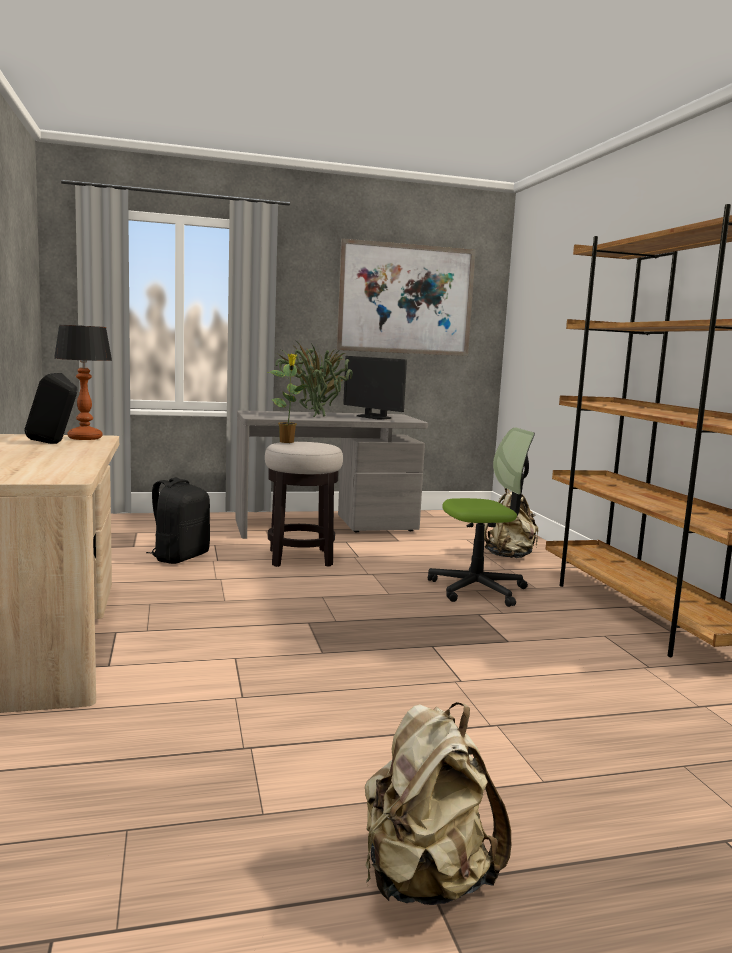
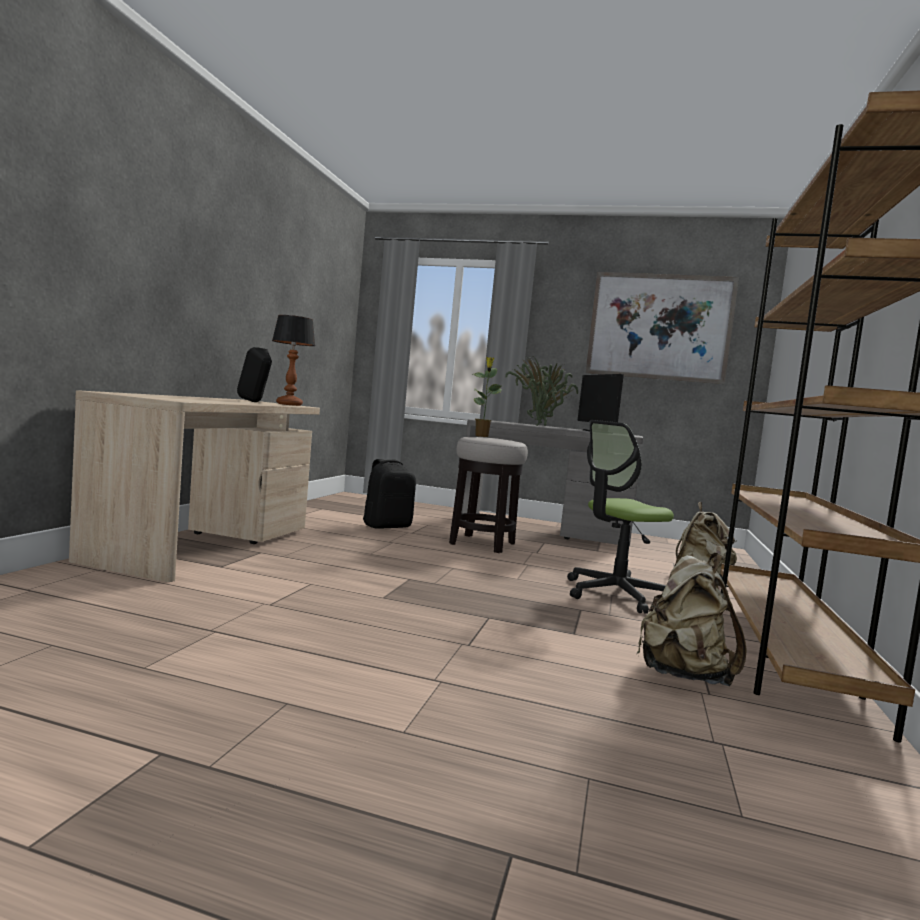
camera: 30 degrees right, 5 degrees down
(425, 880) = (163, 749): beige backpack -> beige backpack (682, 675)
(478, 589) = (615, 594): office chair -> office chair turned 135 degrees clockwise

